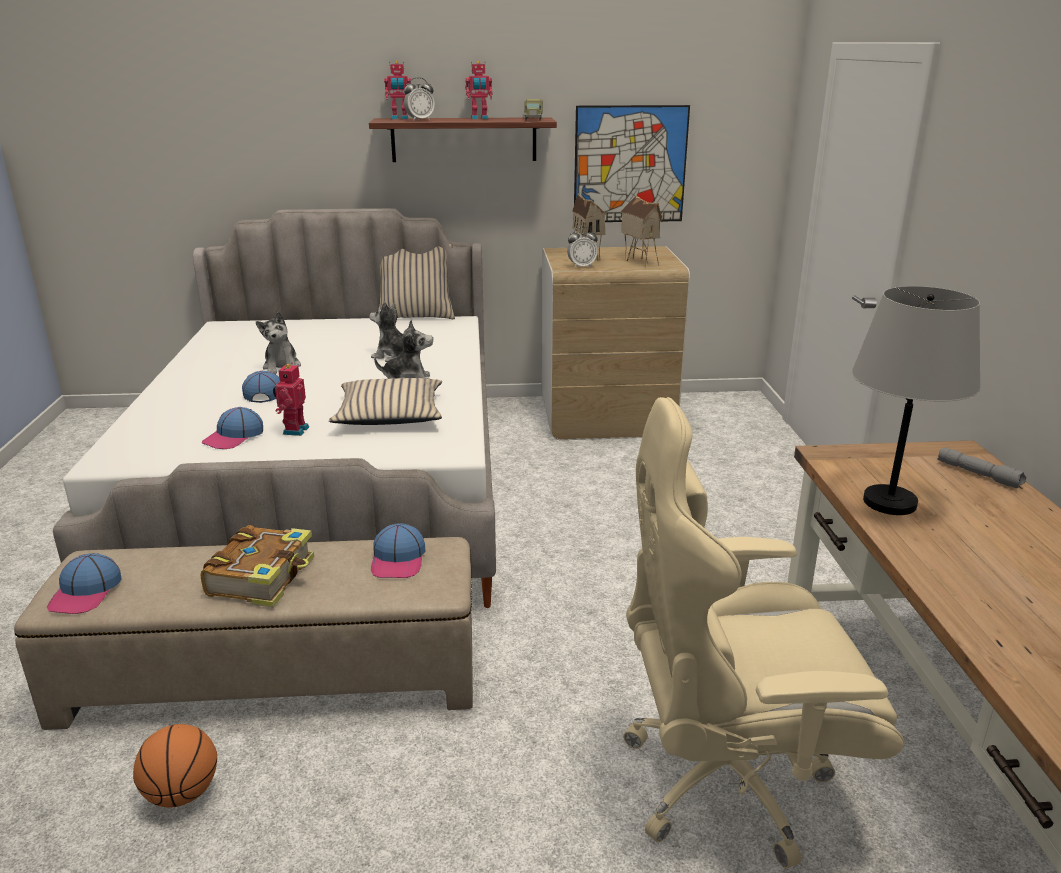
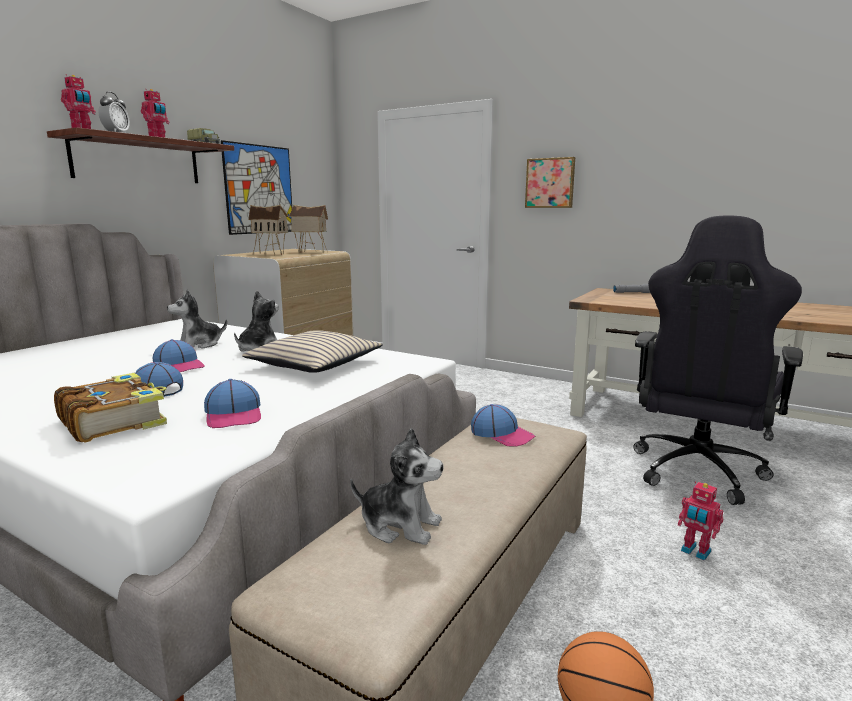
camera: 55 degrees left, 10 degrees down
(86, 593) = (377, 598): cap -> cap (179, 366)
(263, 577) = (467, 488): book -> book (114, 421)
(282, 367) = (107, 375): plush toy -> plush toy (400, 525)
(294, 430) = (274, 393): toy robot -> toy robot (695, 552)
(416, 316) = (131, 327): beige pillow -> none
(581, 267) = (286, 256): alarm clock -> none
(737, 781) = (697, 468): beige office chair -> black office chair
(890, 503) = (650, 303): grey table lamp -> none
(967, 220) = (550, 183): none -> picture

